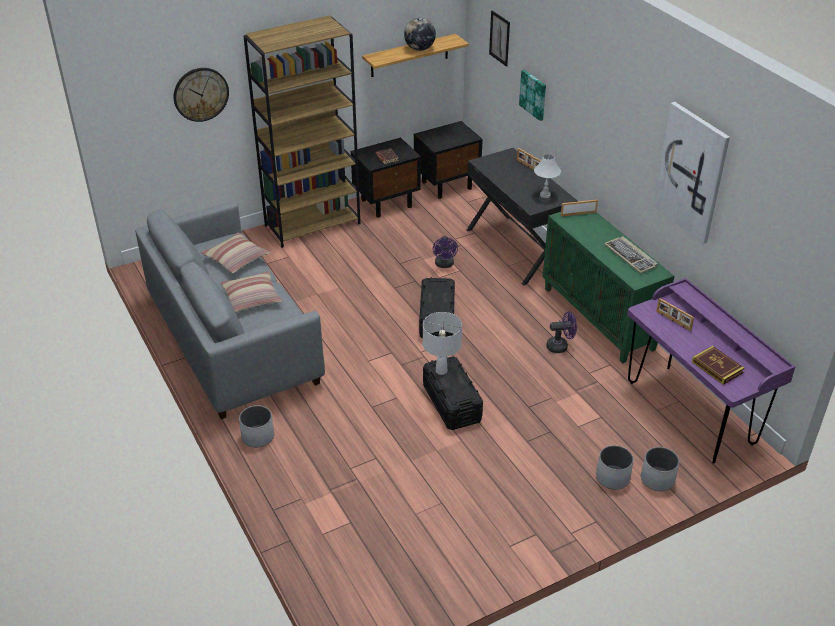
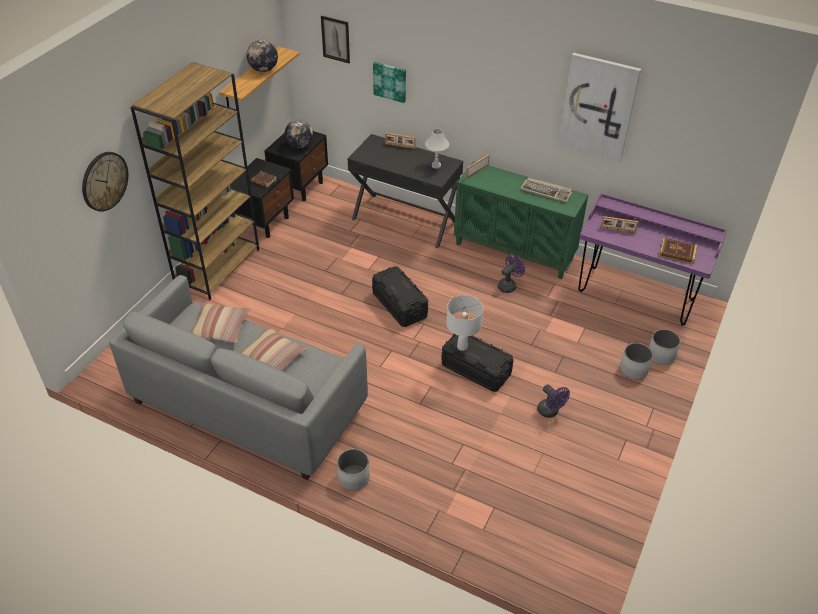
camera: 35 degrees left, 5 degrees up
(444, 265) = (362, 257): purple fan -> purple fan (550, 412)
(448, 140) = (299, 146): none -> globe

